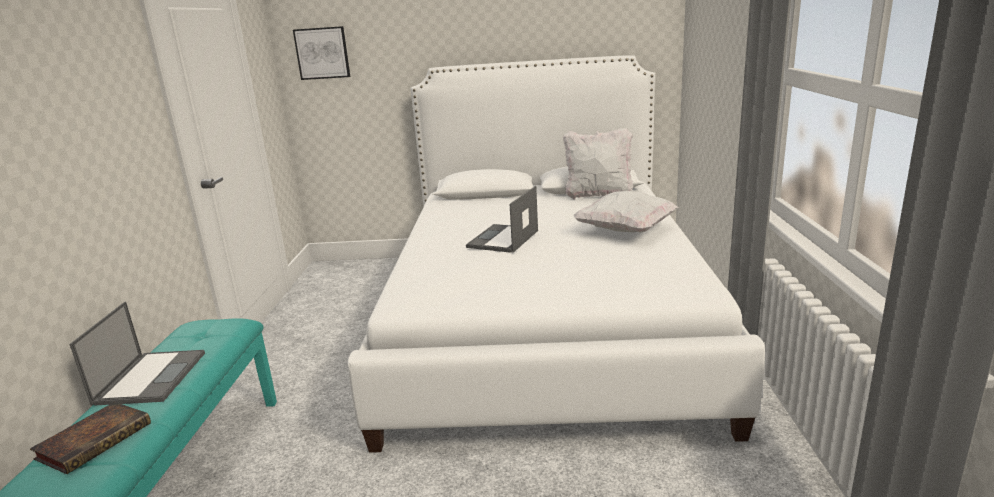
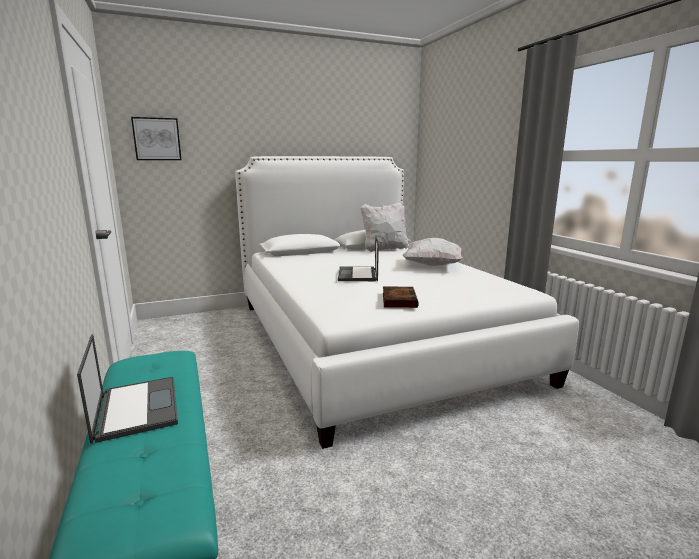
camera: 25 degrees left, 5 degrees down
(96, 440) = (138, 471): book -> book (398, 300)

